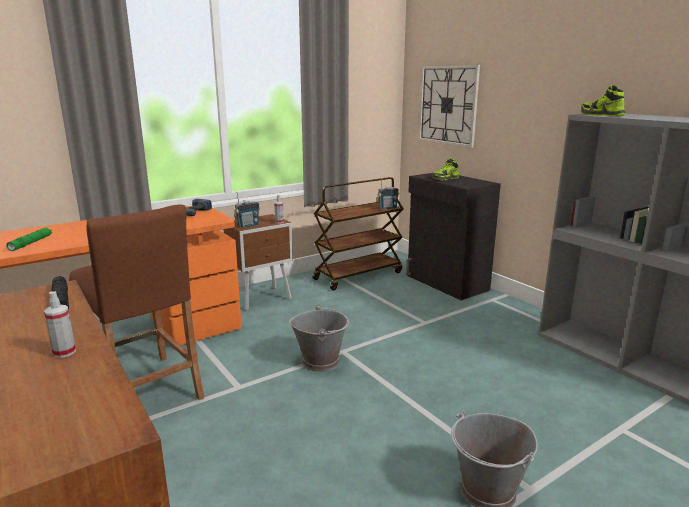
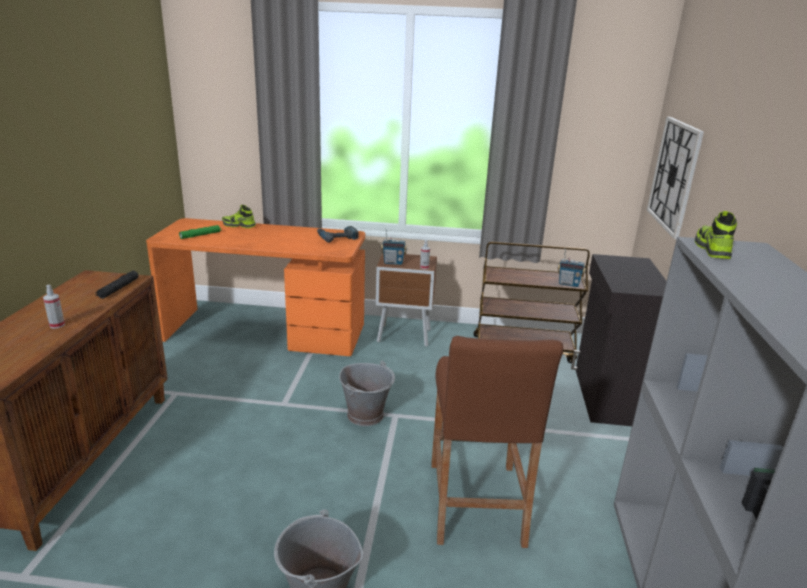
camera: 40 degrees right, 5 degrees up
(145, 390) = (231, 375): brown stool -> brown stool (475, 502)
(445, 178) = (625, 270): shoe -> shoe (239, 225)

